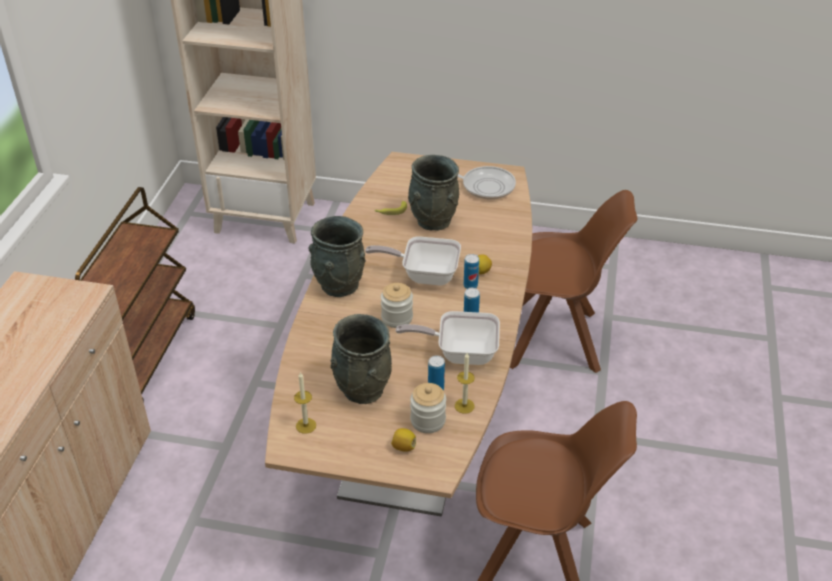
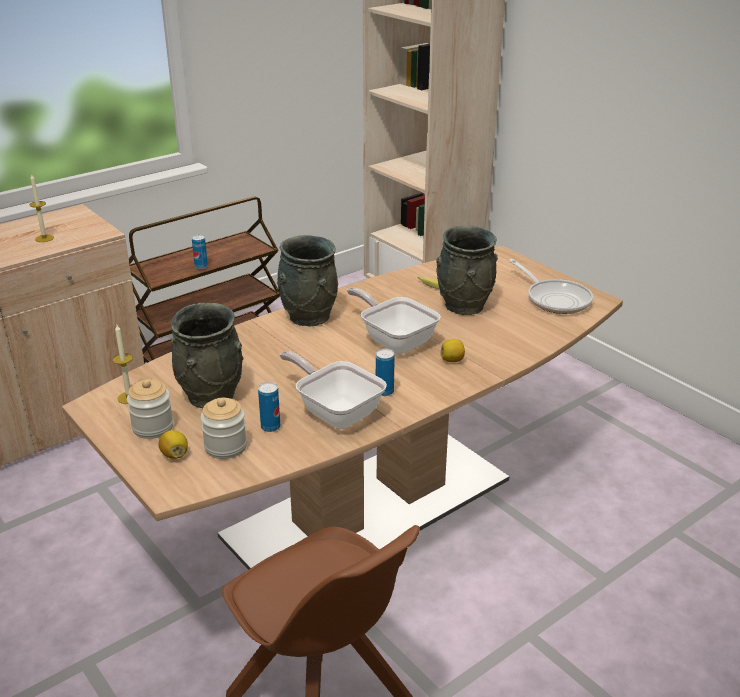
camera: 40 degrees right, 10 degrees down
(397, 318) = (321, 360): jar -> jar (153, 427)
(464, 406) = (274, 453): candle -> candle (44, 238)
(470, 286) = (425, 366): can -> can (201, 266)
(556, 340) = (585, 522): brown chair -> none

